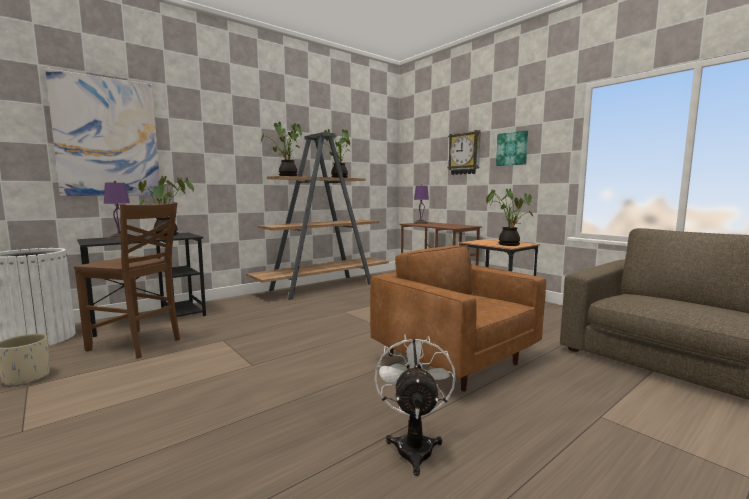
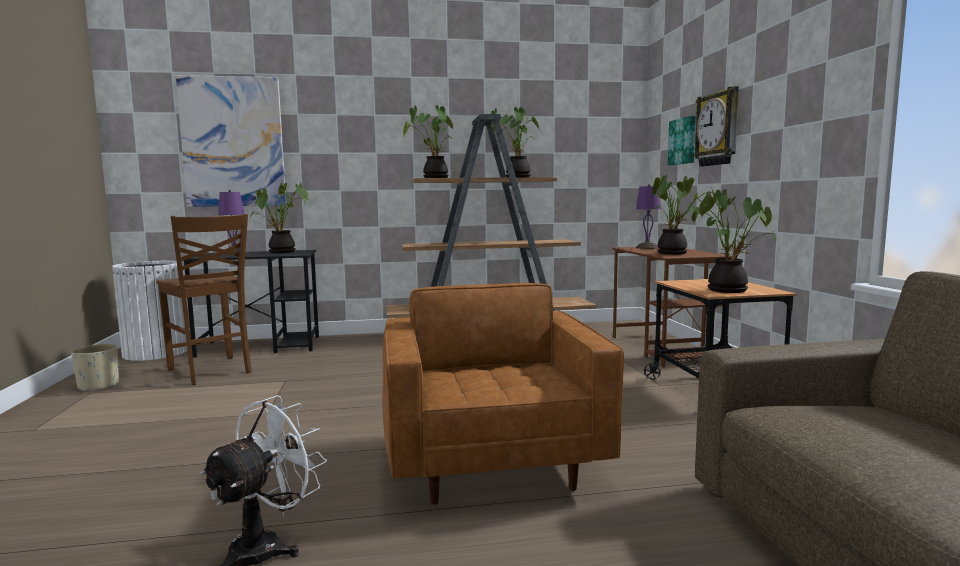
camera: 30 degrees right, 0 degrees up
(448, 226) = (674, 253): none -> potted plant
(512, 149) = (780, 115): picture -> picture (683, 141)

